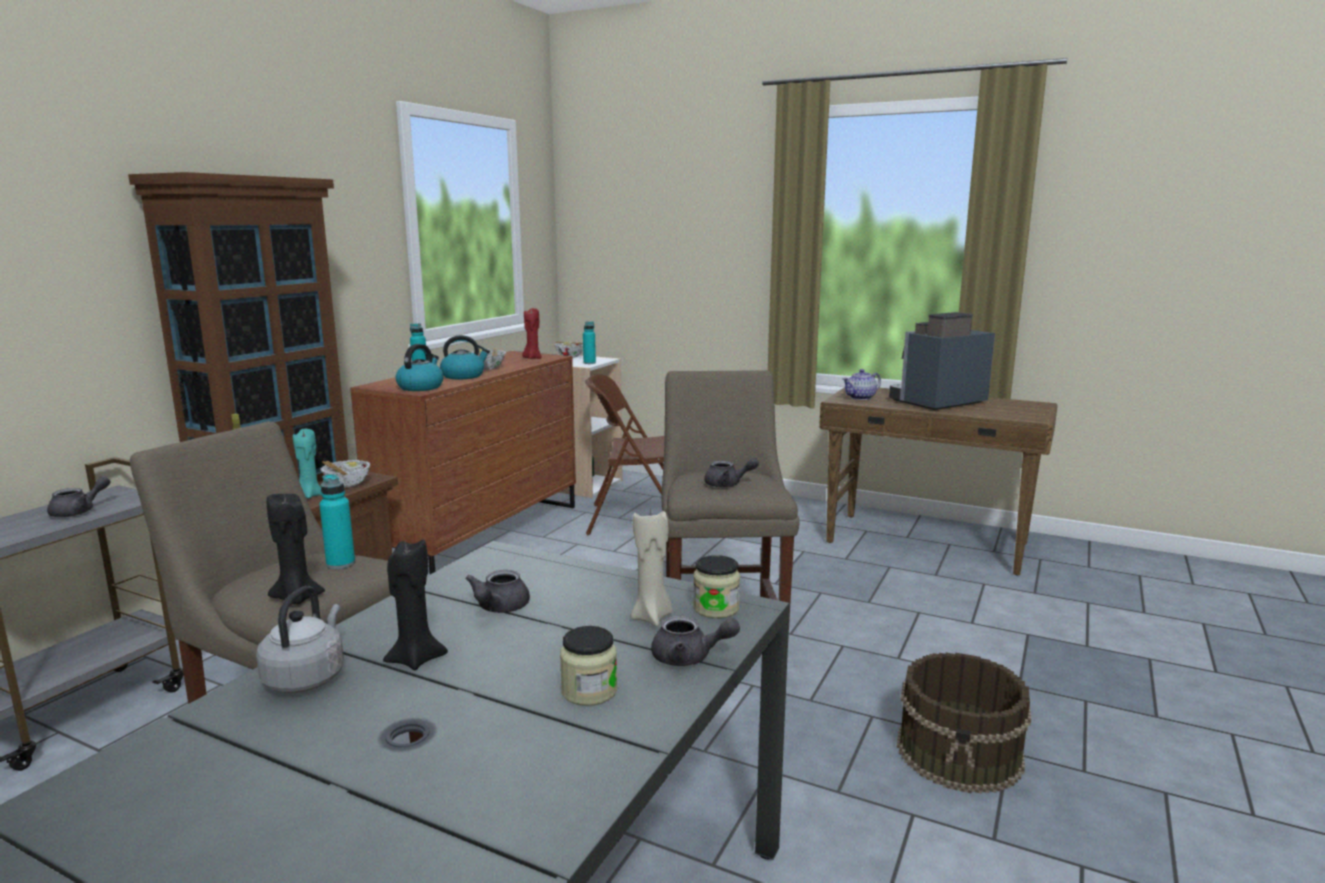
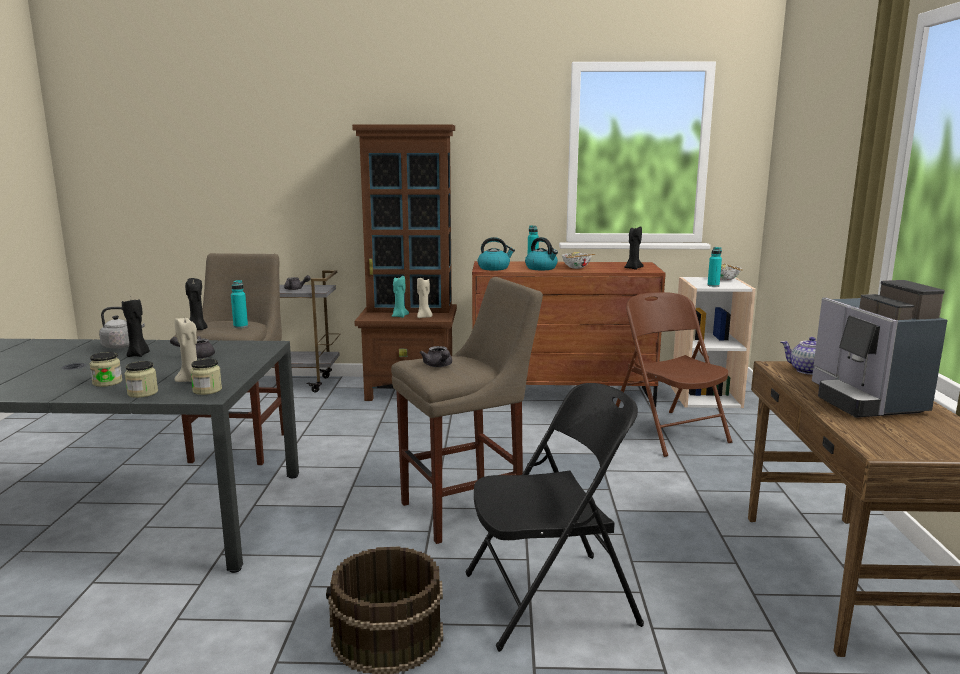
camera: 65 degrees right, 0 degrees up
(346, 485) = (424, 317): bowl -> beige candle
(532, 358) = (633, 268): red candle -> black candle
(689, 658) = (142, 393): grey teapot -> jar
(917, 652) = (549, 599): none -> black chair
(937, 402) = (864, 401): coffee machine -> coffee machine turned 135 degrees counterclockwise

